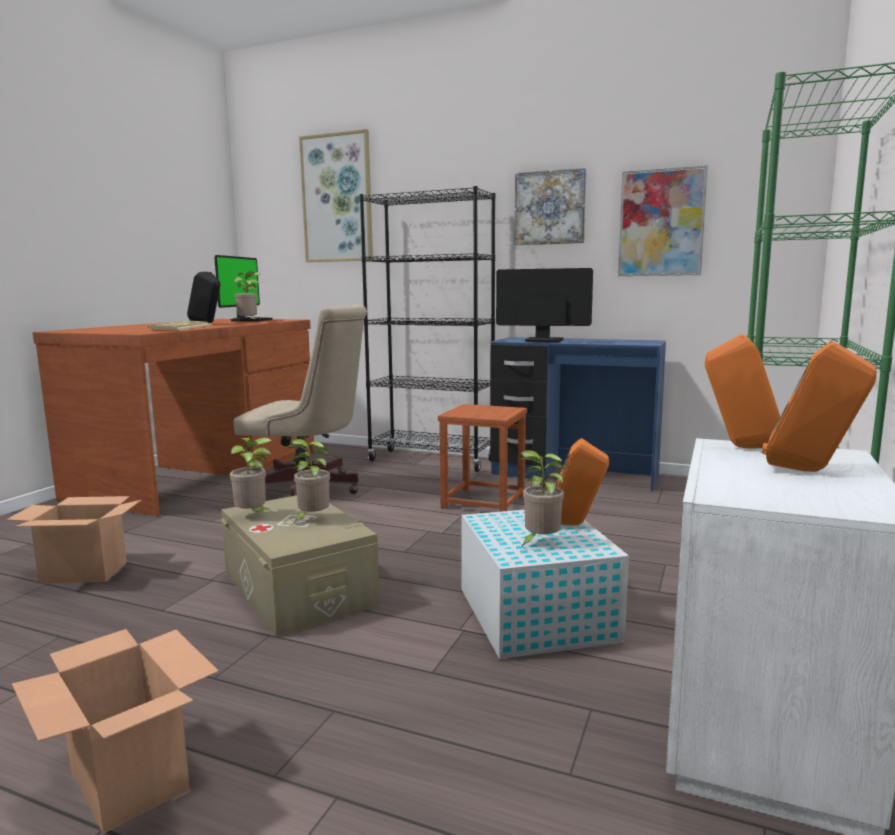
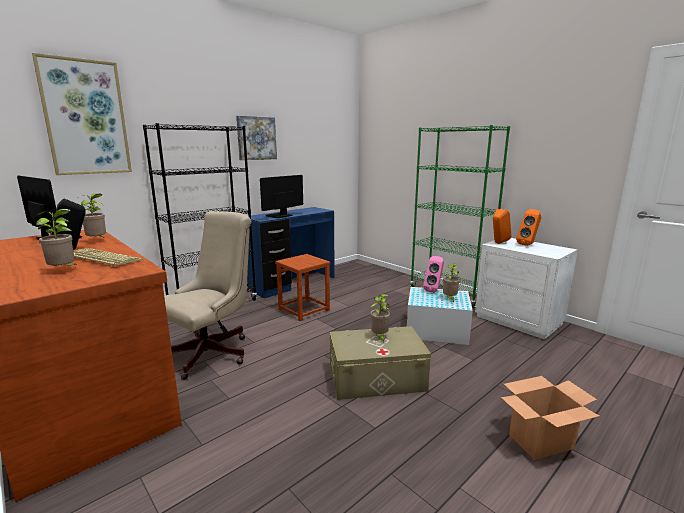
camera: 65 degrees left, 5 degrees up
(83, 573) = (281, 467): cardboard box -> none
(253, 515) = (359, 352): potted plant -> potted plant (64, 270)
(575, 525) = (434, 290): orange speaker -> pink speaker
(661, 223) = (307, 149): picture -> none

